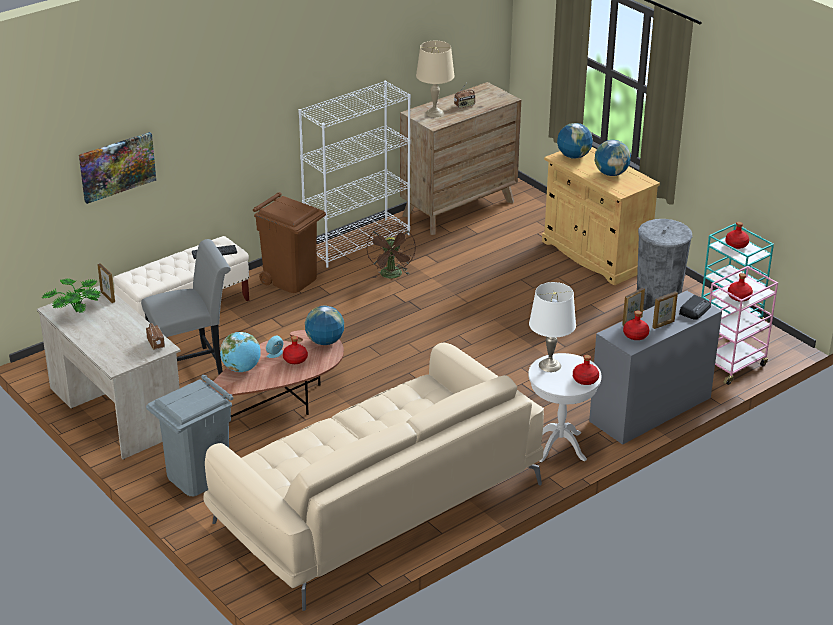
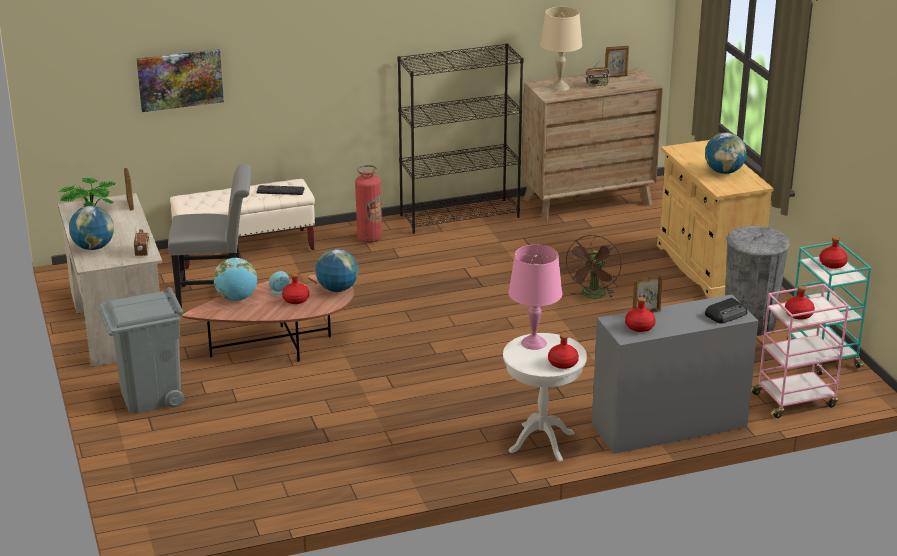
camera: 20 degrees right, 5 degrees down
(291, 279) = (369, 238): brown trash can -> fire extinguisher
(357, 242) = (460, 216): white bookcase -> black bookcase
(376, 504) = (308, 457): beige sofa -> none
(392, 276) = (474, 251): brown fan -> brown fan (593, 296)
(549, 365) = (534, 342): white table lamp -> pink table lamp
(573, 156) = (693, 150): globe -> globe (93, 247)
(663, 324) = (679, 322): picture frame -> picture frame (616, 76)

